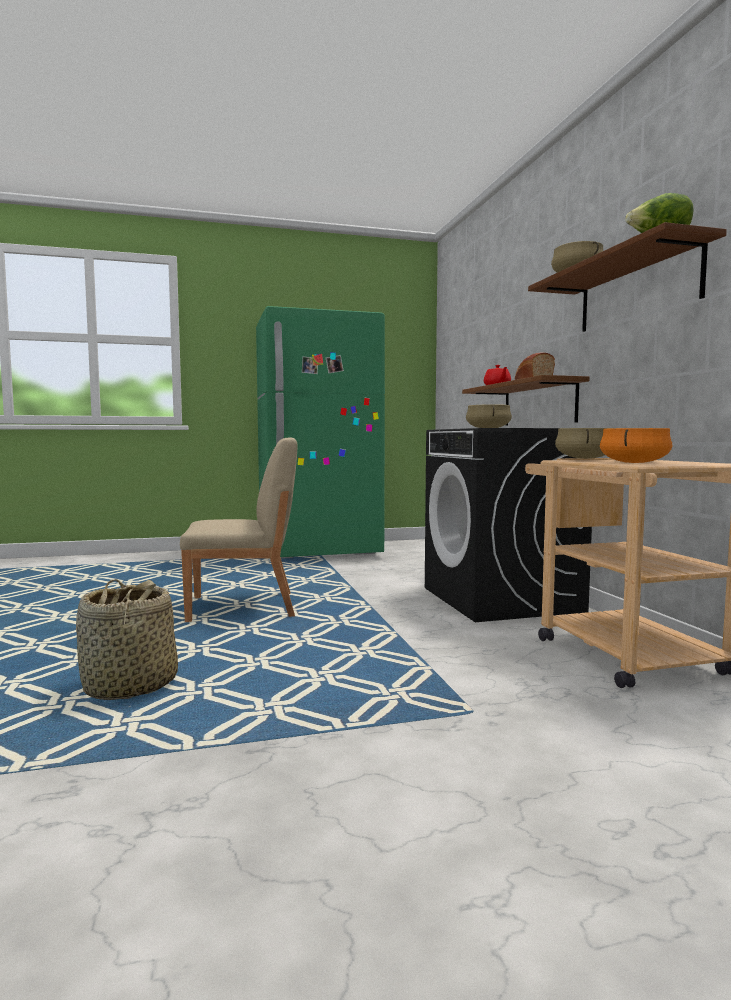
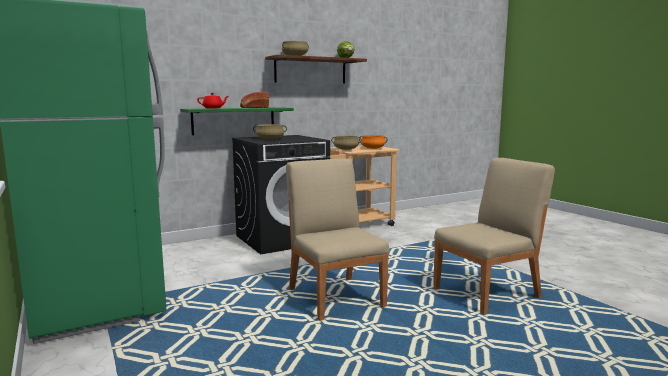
camera: 105 degrees left, 5 degrees up
(129, 686) = (487, 293): basket -> beige chair
(538, 404) = (233, 120): brown shelf -> green shelf

